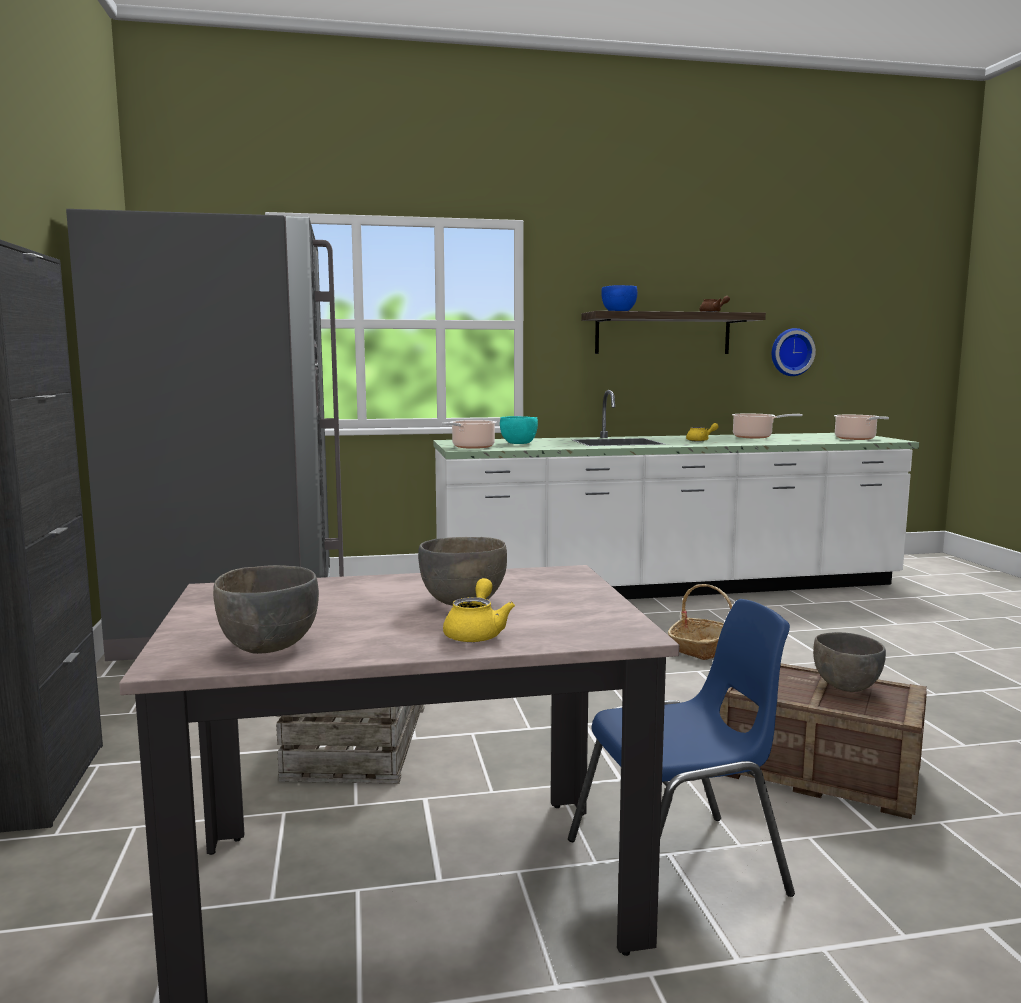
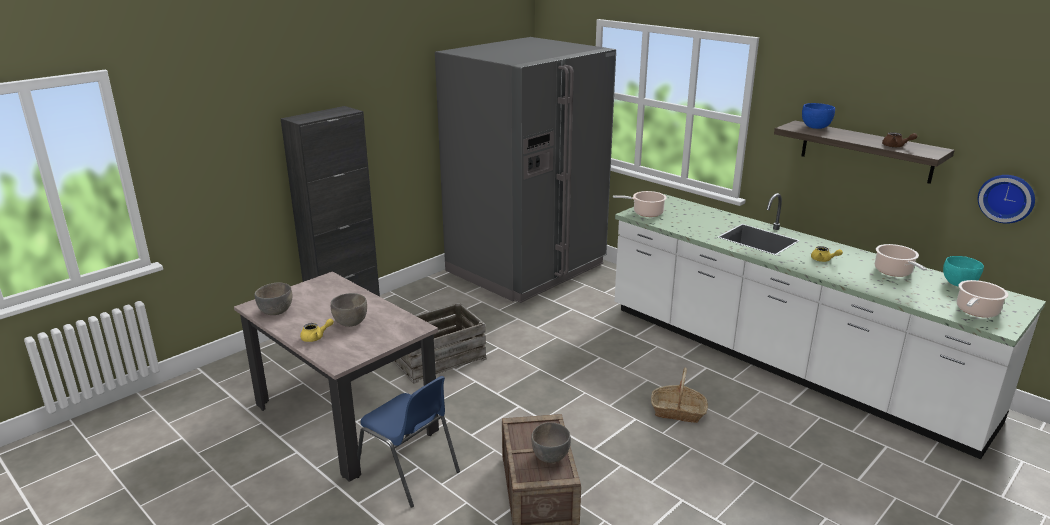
camera: 55 degrees right, 15 degrees up
(518, 444) = (686, 218): turquoise bowl -> turquoise bowl (958, 284)

